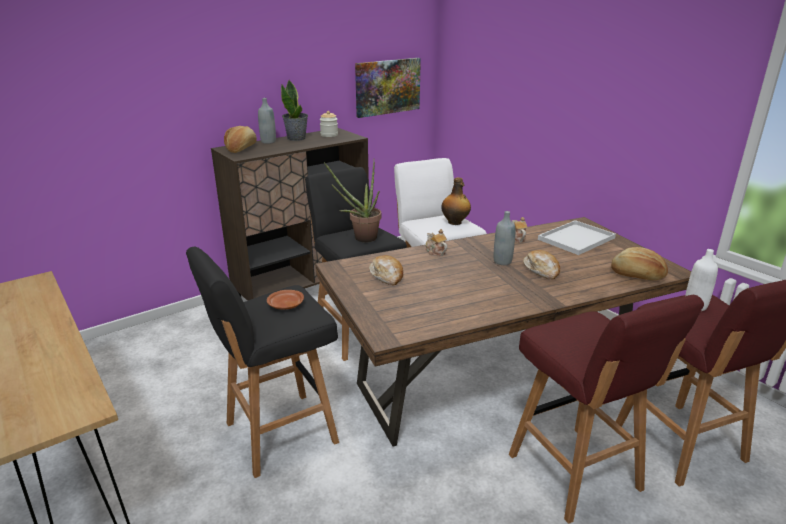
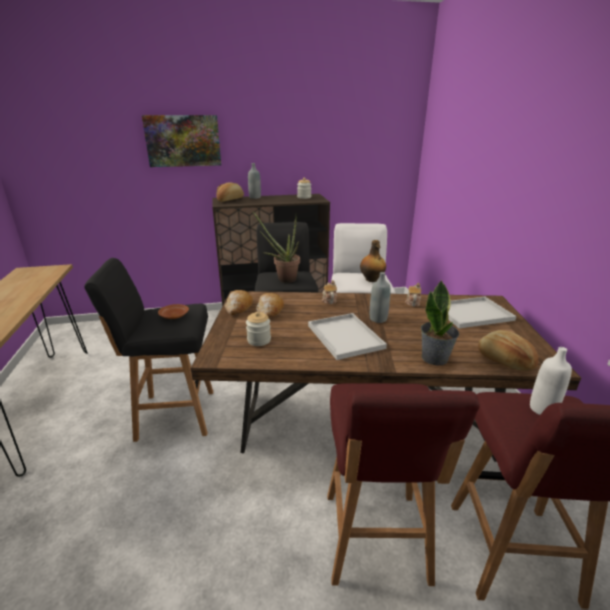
camera: 25 degrees right, 0 degrees up
(296, 138) = (278, 197): potted plant -> potted plant (435, 358)
(387, 86) = (369, 164): picture -> picture (183, 141)
(412, 308) = (259, 340): none -> jar
(488, 285) = (343, 336): none -> white tray
(542, 270) = (407, 334): bread -> bread (239, 307)

